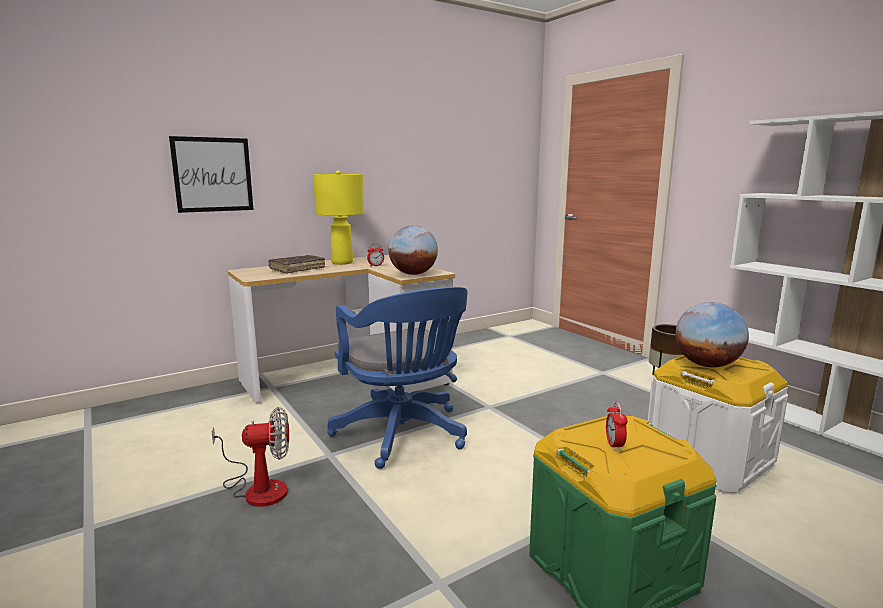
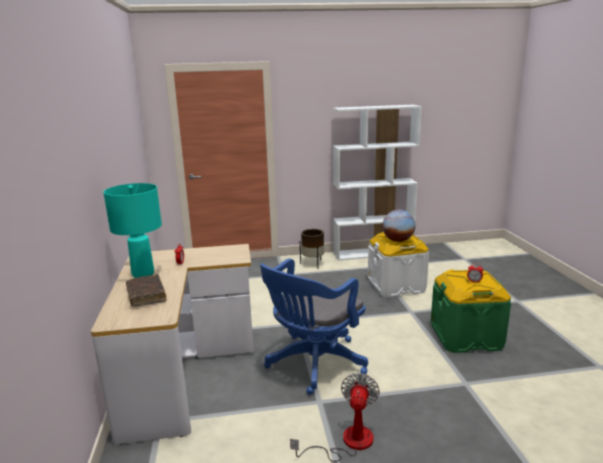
camera: 65 degrees left, 5 degrees up
(213, 174) = (58, 228): picture -> none
(342, 262) = (143, 274): yellow table lamp -> turquoise table lamp
(403, 435) = (313, 364): blue office chair -> blue office chair turned 135 degrees clockwise
(413, 274) = (235, 255): globe -> none

